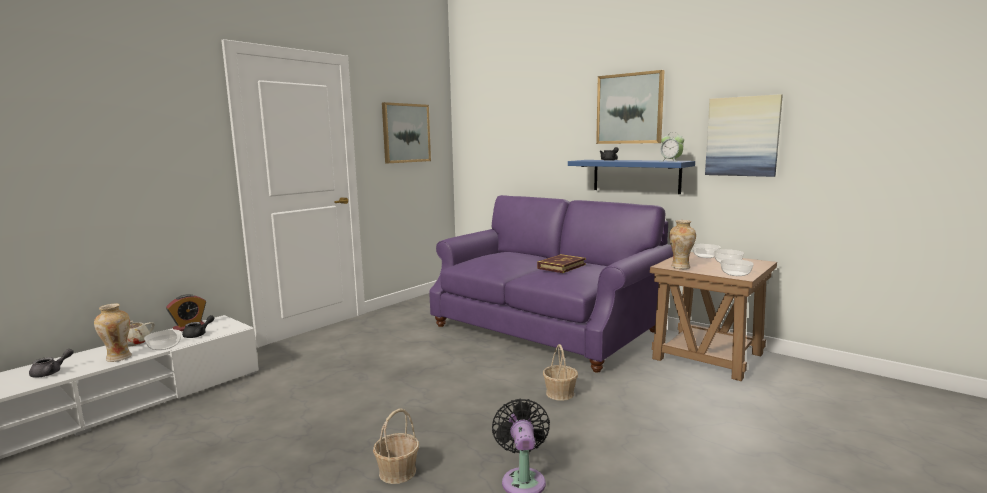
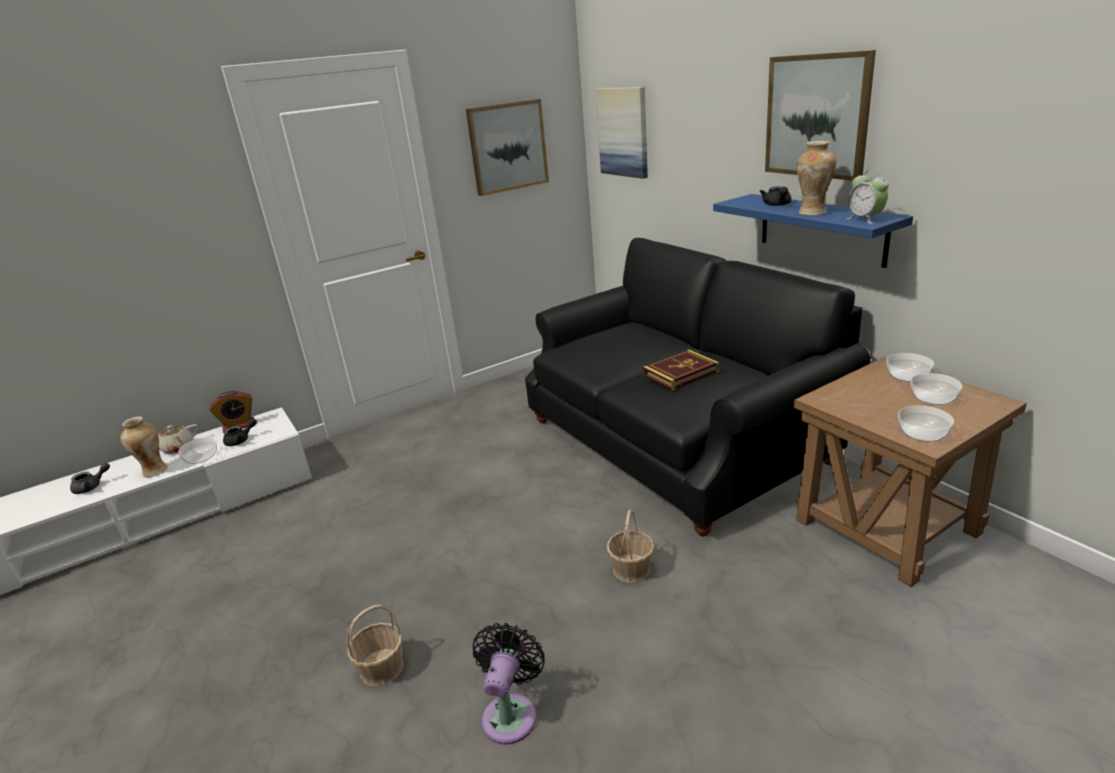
camera: 20 degrees right, 15 degrees up
(546, 328) = (675, 440): purple sofa -> black sofa
(680, 267) = (842, 406): vase -> vase (812, 213)
(742, 136) = (996, 182): picture -> picture (623, 132)

